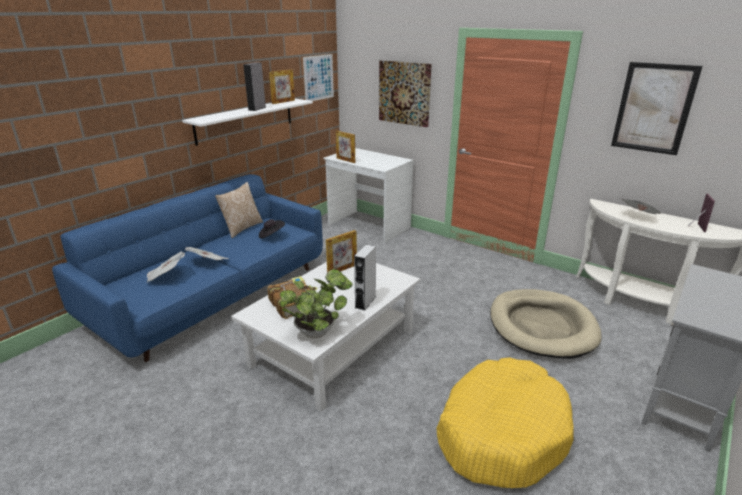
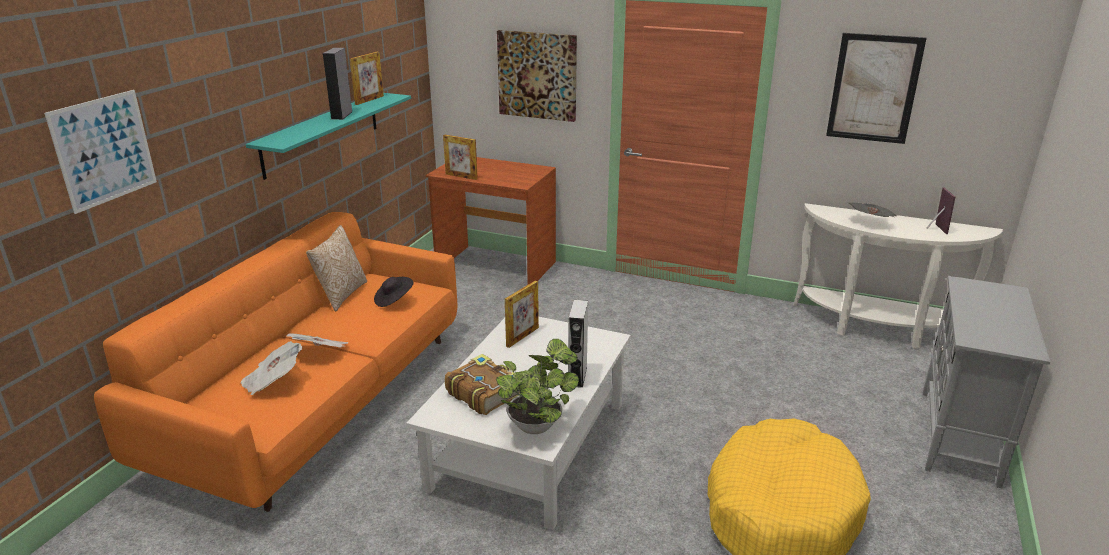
camera: 15 degrees left, 0 degrees up
(214, 295) = (319, 400): blue sofa -> orange sofa
(245, 120) = (322, 133): white shelf -> turquoise shelf
(318, 78) = (406, 58): picture -> picture (104, 150)
(368, 226) = (495, 267): white desk -> brown desk
(541, 326) = (776, 374): beige dog bed -> none

